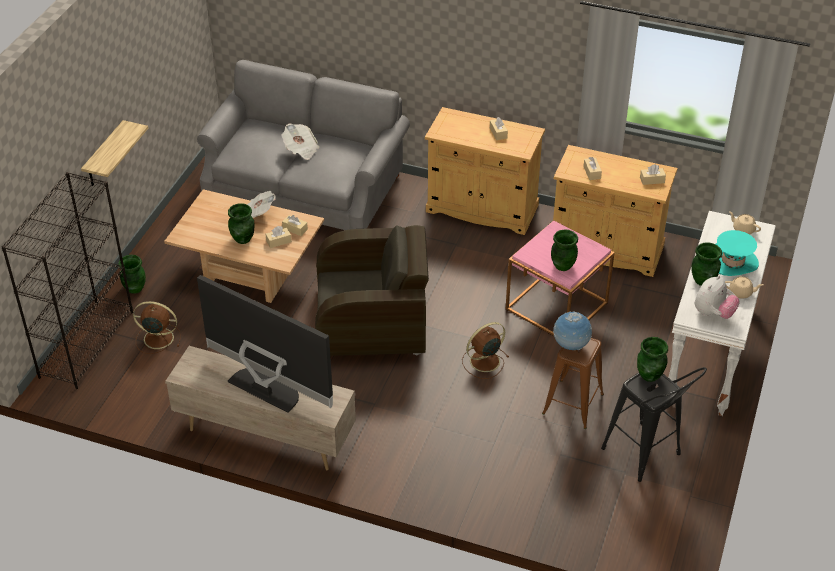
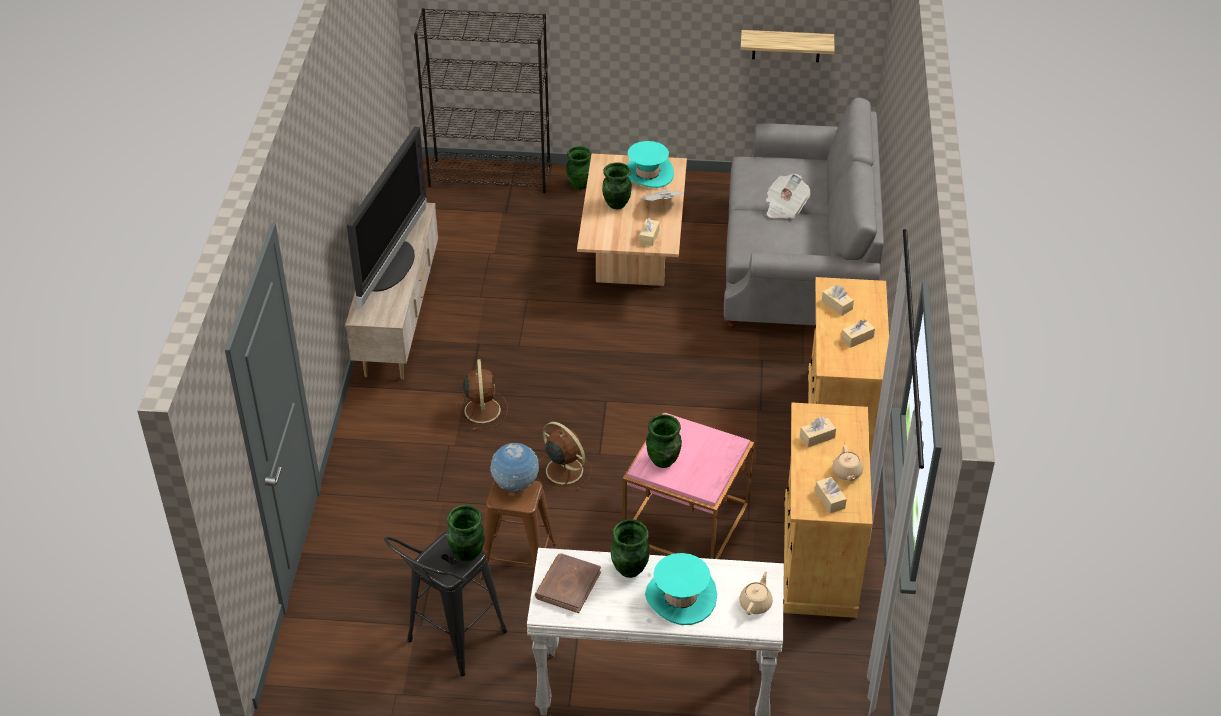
camera: 75 degrees right, 0 degrees up
(104, 155) = (620, 44): shelf -> shelf (786, 46)
(157, 338) = (513, 218): brown fan -> brown fan (482, 409)
(212, 214) = (647, 174): none -> turquoise hat
(278, 241) = (623, 230): beige tissue box -> beige tissue box (837, 305)
(372, 321) = (595, 365): brown armchair -> none
(713, 313) = (568, 585): plush toy -> brown book
(741, 293) = (618, 611): beige teapot -> beige teapot (847, 473)

